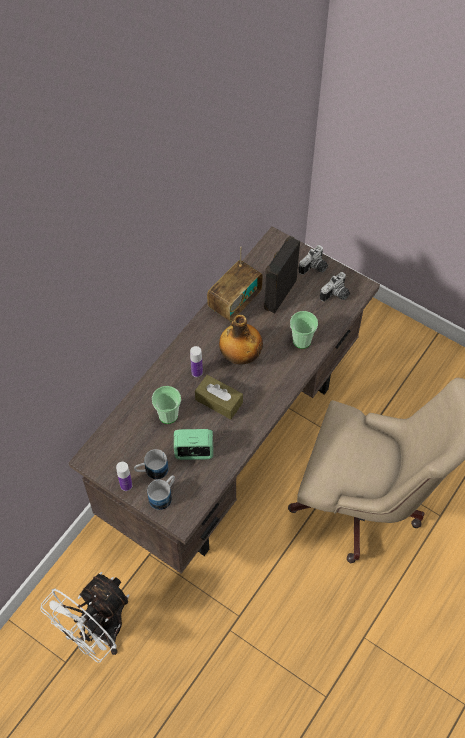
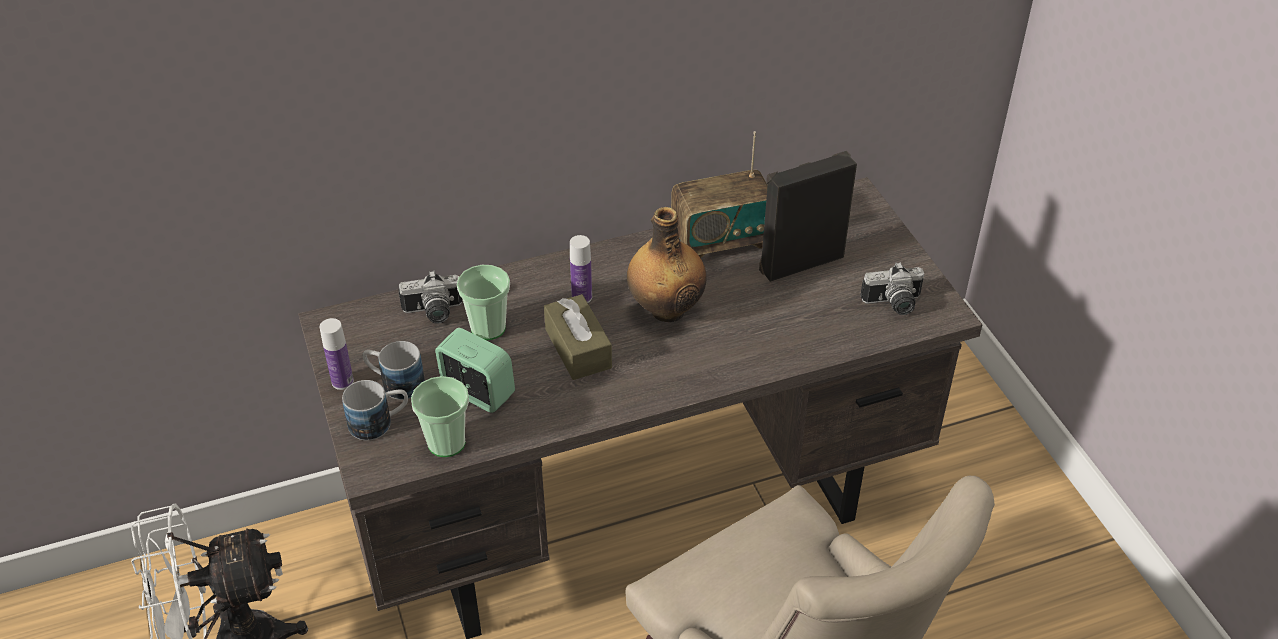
camera: 35 degrees right, 15 degrees down
(302, 340) = (781, 336): cup -> cup (446, 443)
(315, 268) = (889, 255): camera -> camera (433, 313)

